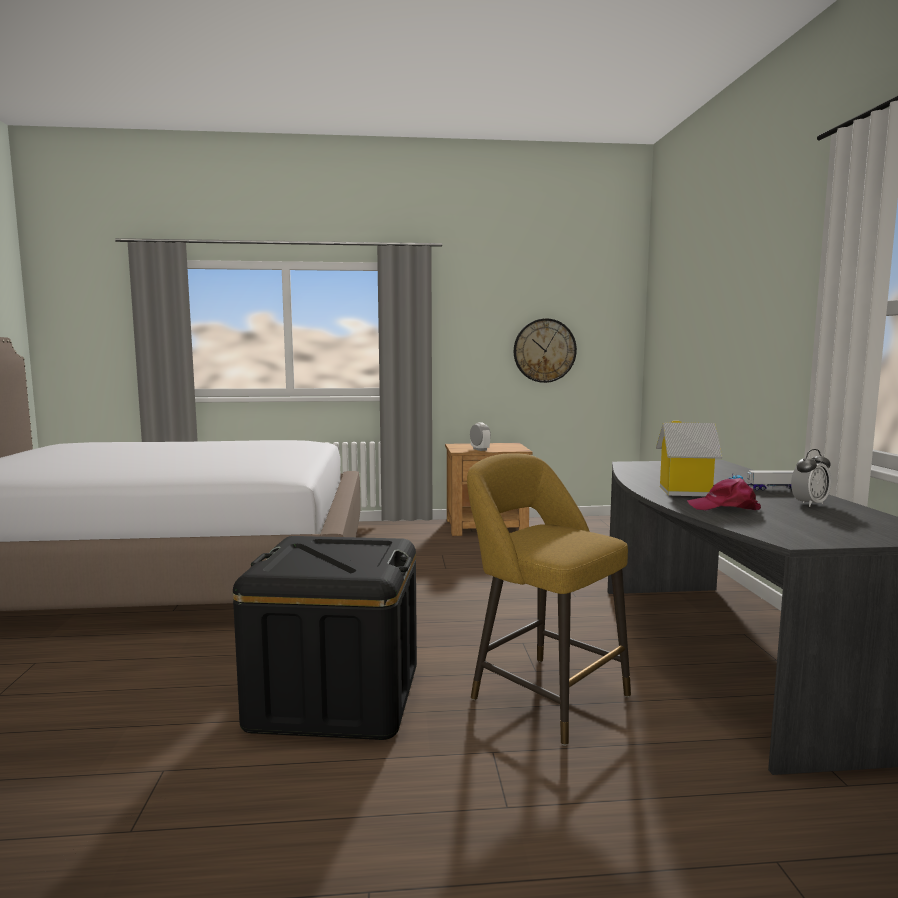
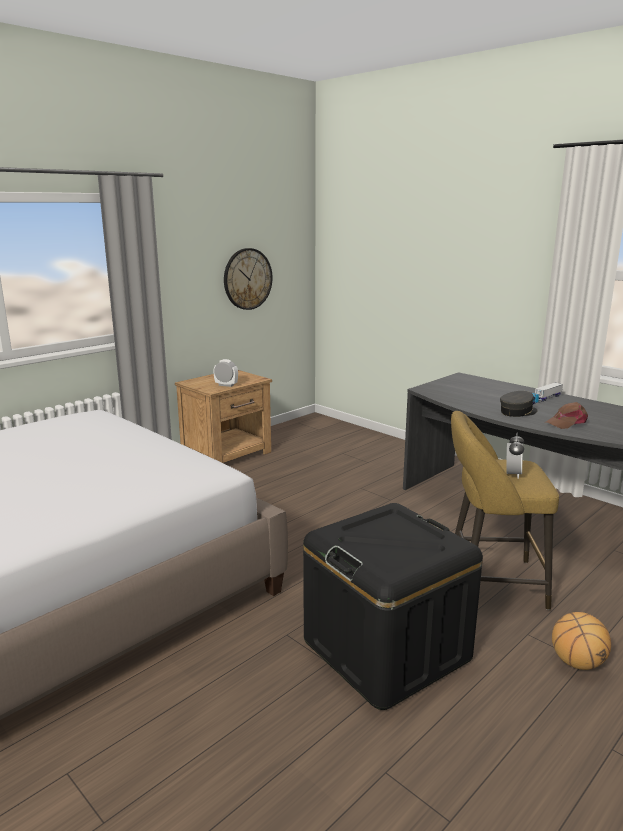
camera: 40 degrees left, 10 degrees up
(495, 803) = (577, 663): none -> basketball
(686, 491) = (518, 412): toy house -> grey cap
(724, 507) = (566, 422): pink cap -> brown cap
(809, 504) = (588, 408): alarm clock -> alarm clock (512, 474)

